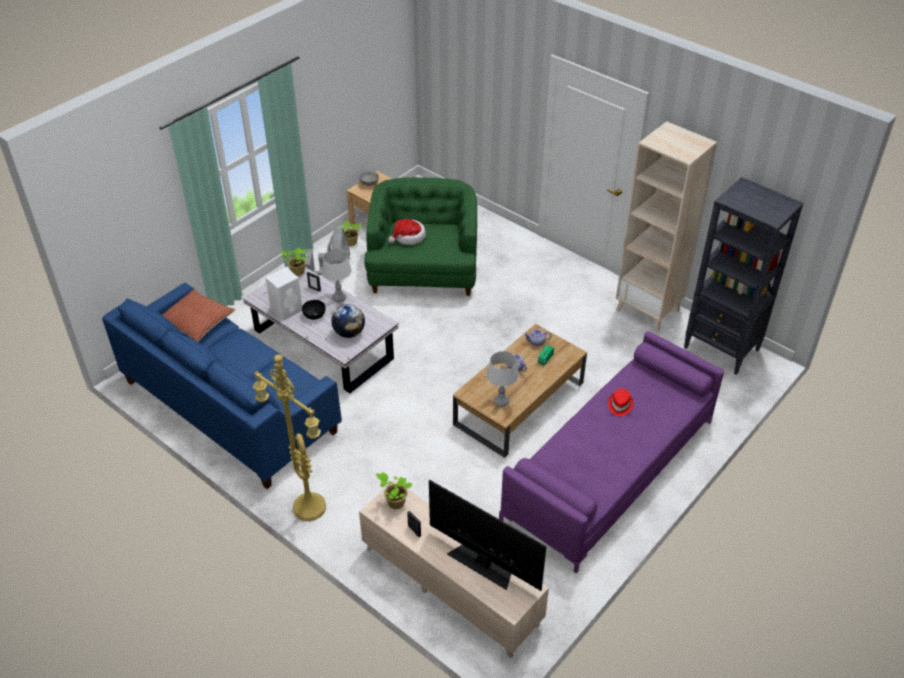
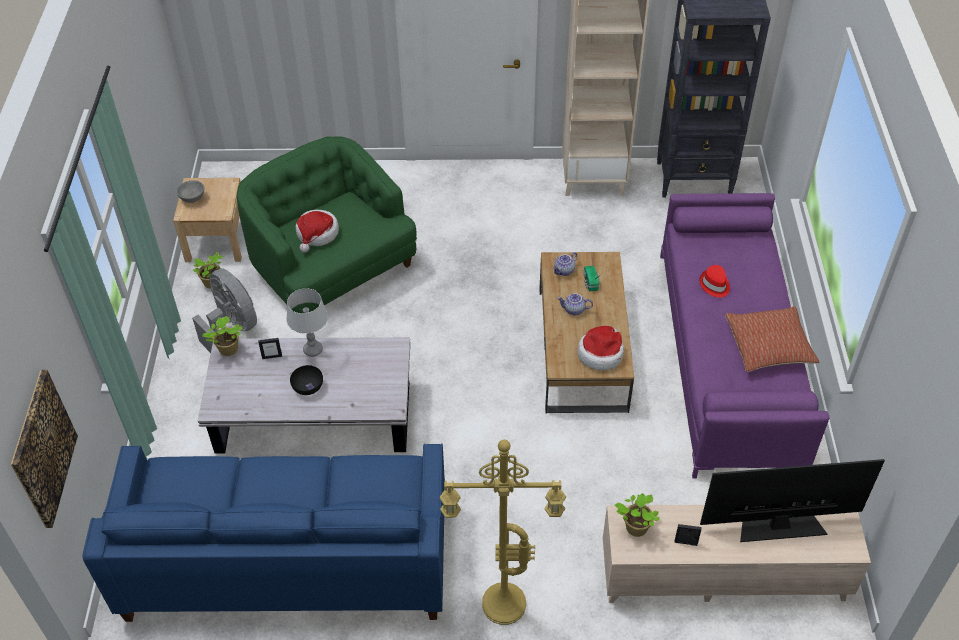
camera: 40 degrees left, 5 degrees up
(111, 242) = (43, 449): none -> picture
(197, 322) = (185, 485): pillow -> pillow (769, 346)
(287, 309) = (268, 400): white speaker -> none
(349, 333) = (370, 382): globe -> none
(501, 401) = (600, 353): grey table lamp -> hat

